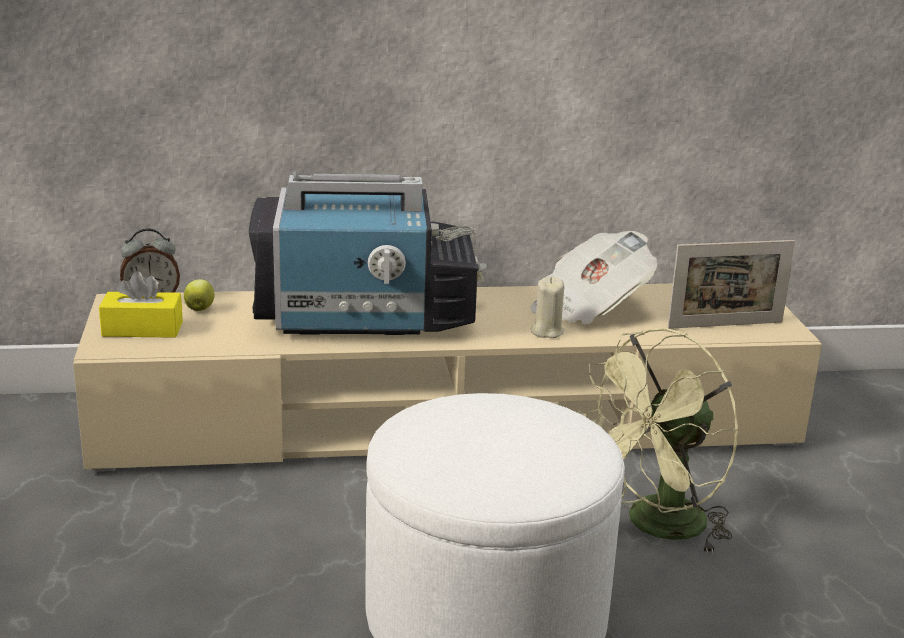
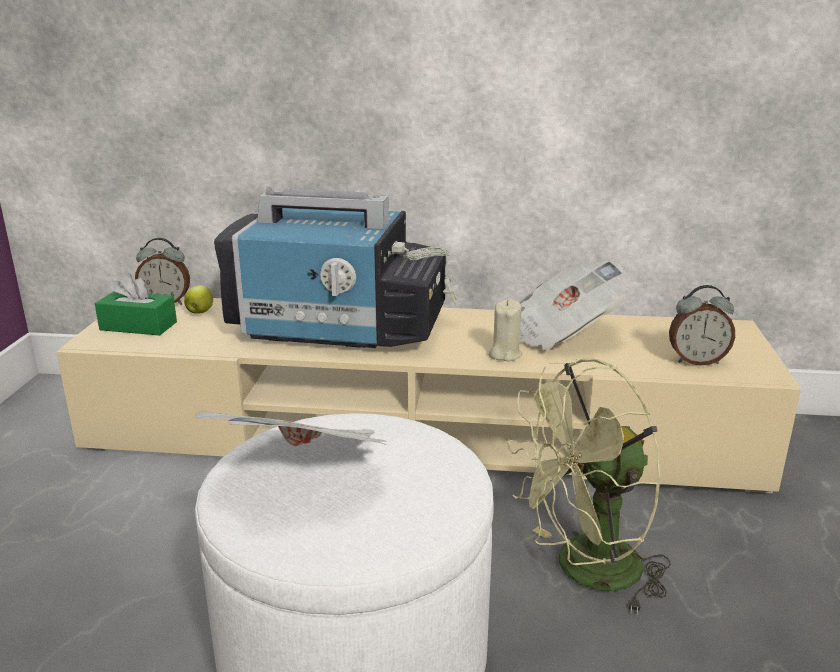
camera: 15 degrees right, 0 degrees up
(142, 329) = (138, 326): yellow tissue box -> green tissue box
(461, 443) = (305, 471): none -> newspaper
(725, 325) = (696, 361): picture frame -> alarm clock

